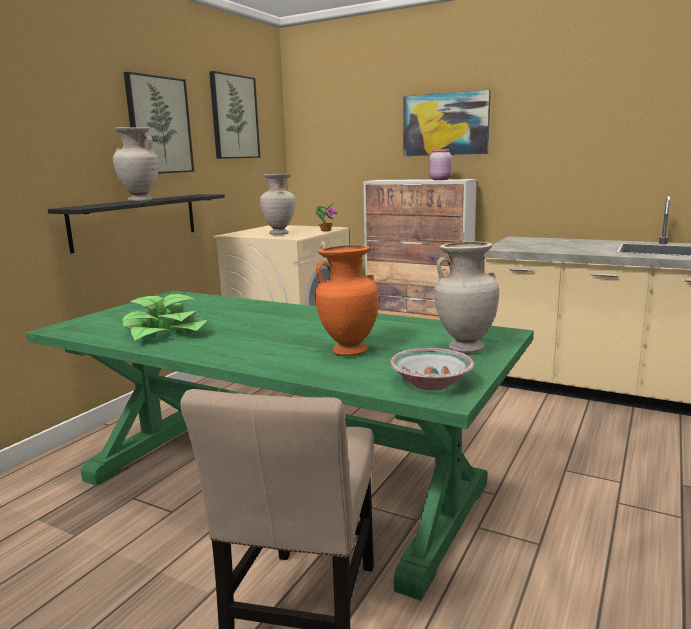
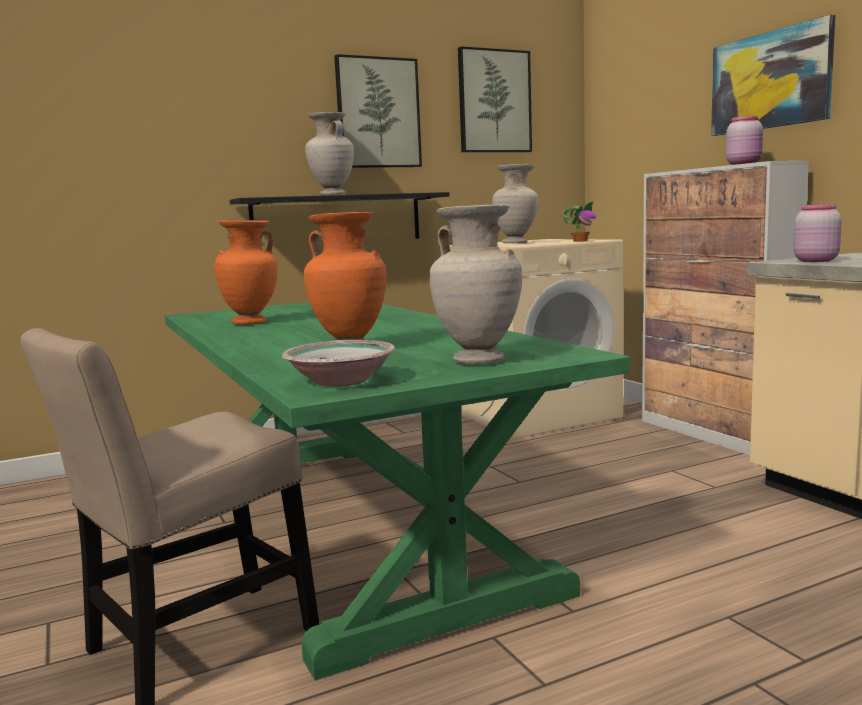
camera: 35 degrees right, 5 degrees down
(165, 332) = (250, 323): potted plant -> orange vase
(518, 247) = (814, 261): none -> pink jar

